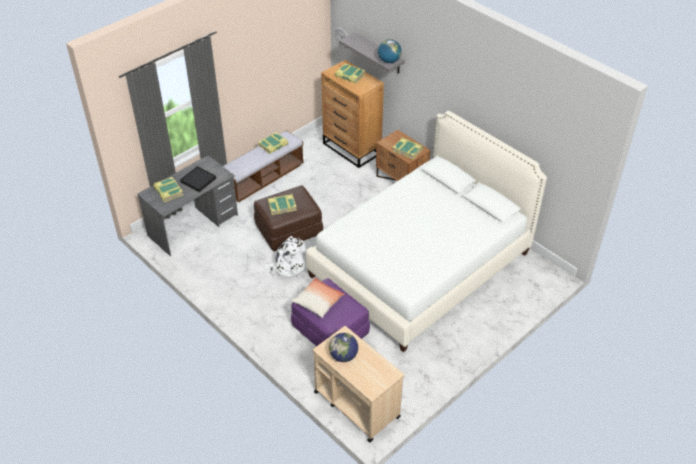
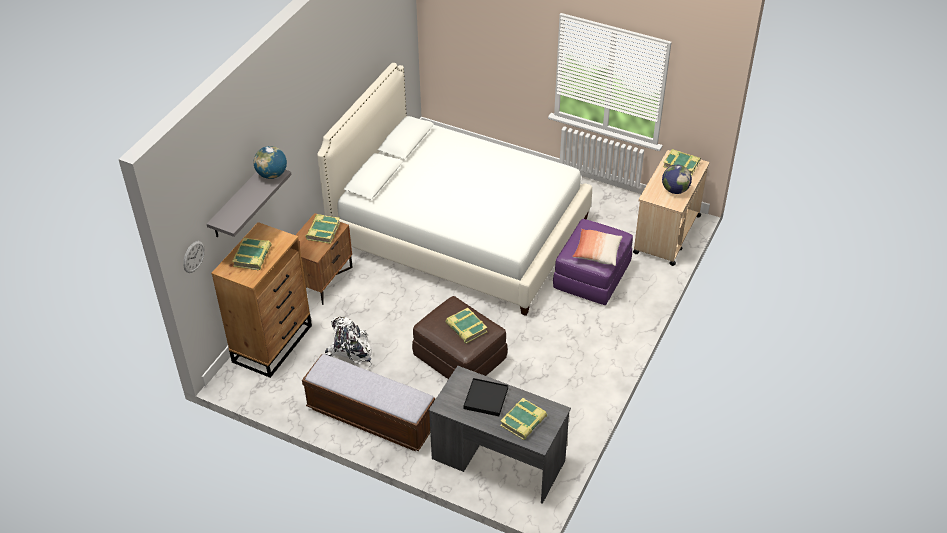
camera: 110 degrees left, 0 degrees up
(273, 145) = (347, 378): book -> book (681, 164)
(289, 267) = (520, 338): white backpack -> white backpack (351, 354)

